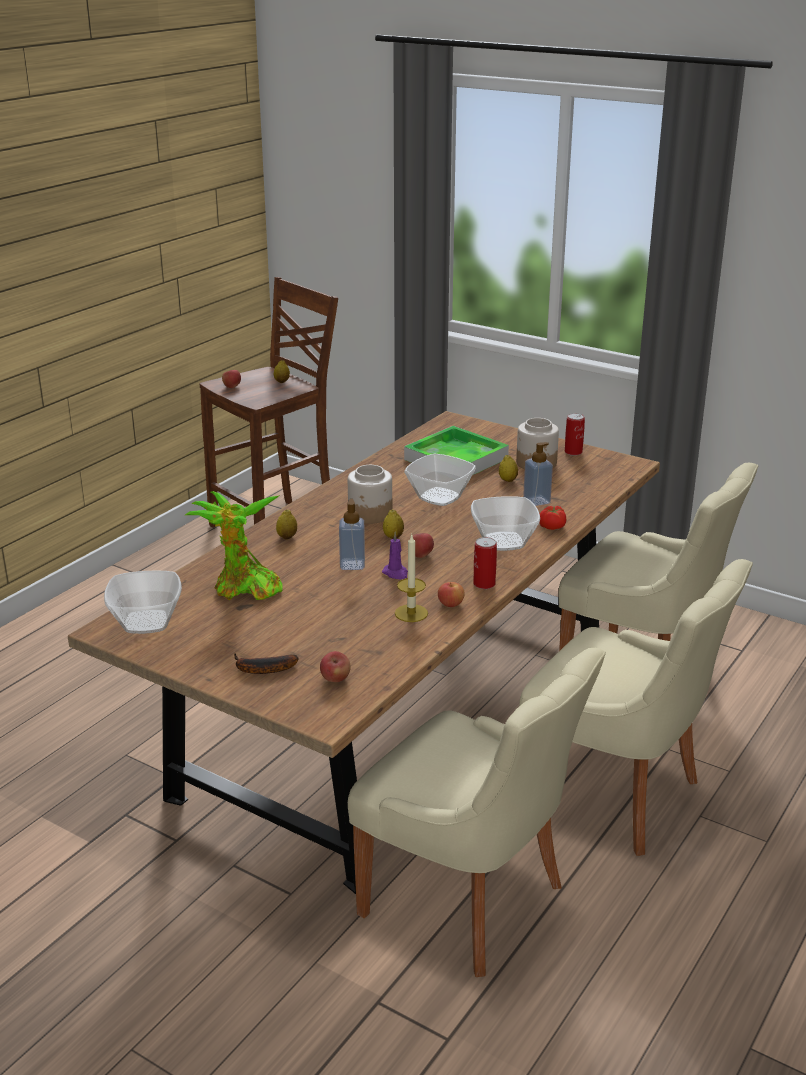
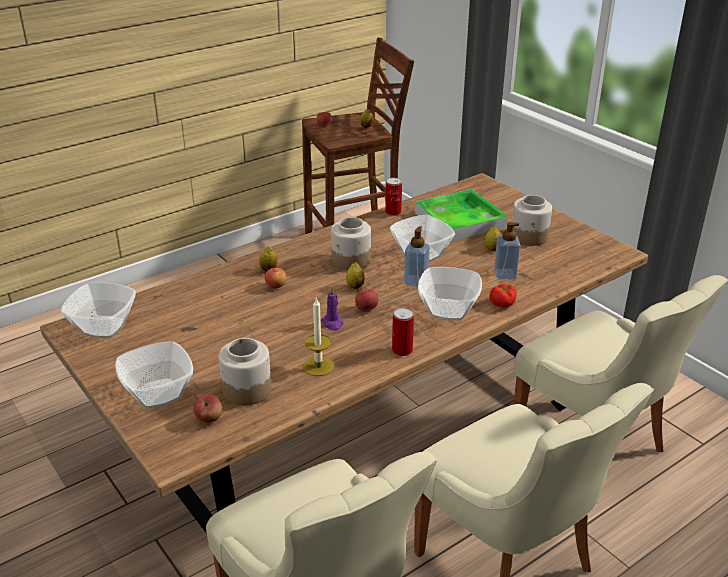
camera: 20 degrees right, 5 degrees up
(243, 589) = (199, 312): potted plant -> none
(261, 669) = (157, 394): banana -> bowl
(352, 564) = (302, 307): soap dispenser -> soap dispenser (416, 281)
(353, 647) = (246, 389): none -> jar
(450, 604) = (359, 364): apple -> apple (276, 285)
(573, 452) = (570, 231): can -> can (393, 212)

